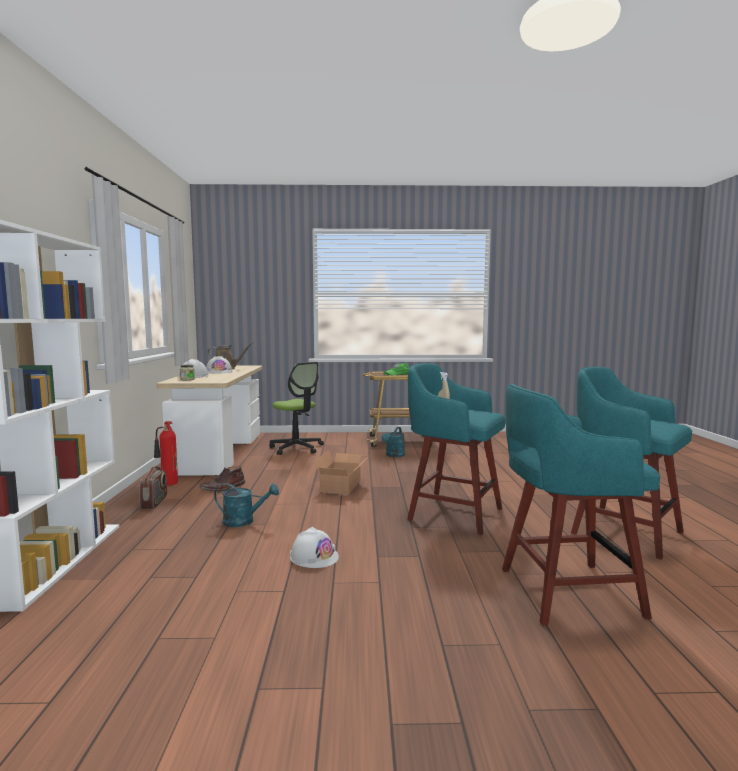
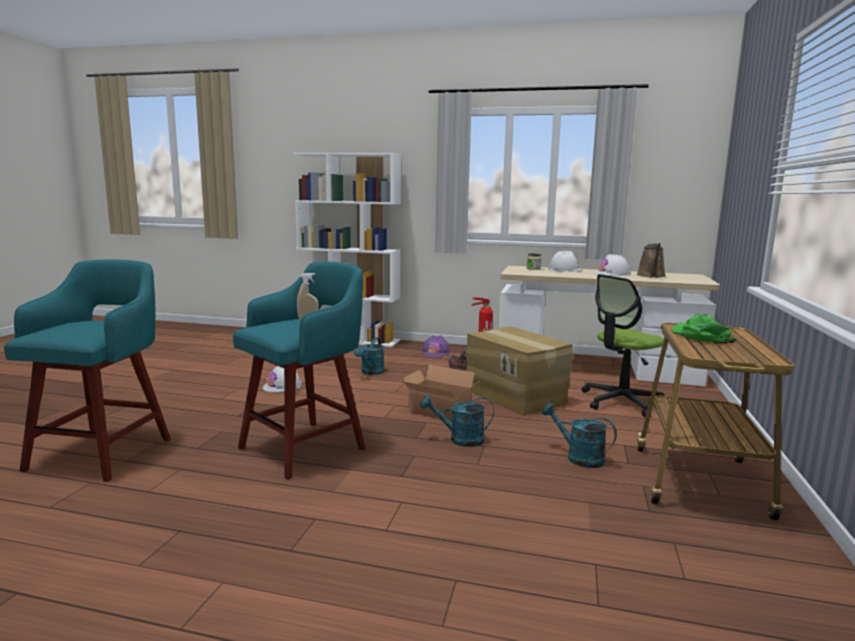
camera: 105 degrees right, 5 degrees up
(154, 502) = (435, 352): radio -> purple hard hat
(297, 469) = (516, 396): none -> cardboard box
(394, 477) = (460, 439): none -> turquoise watering can
(623, 531) = (121, 542): turquoise stool -> none

